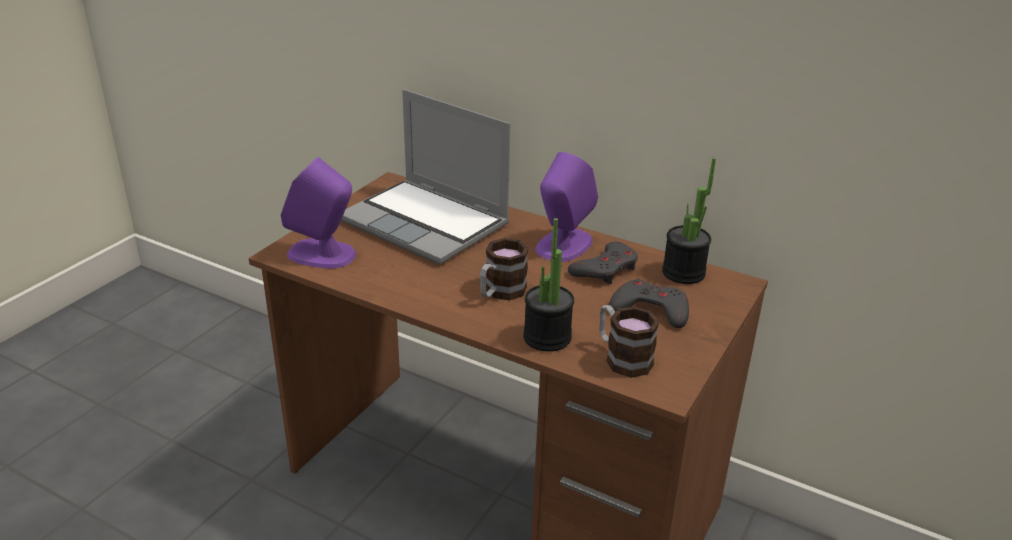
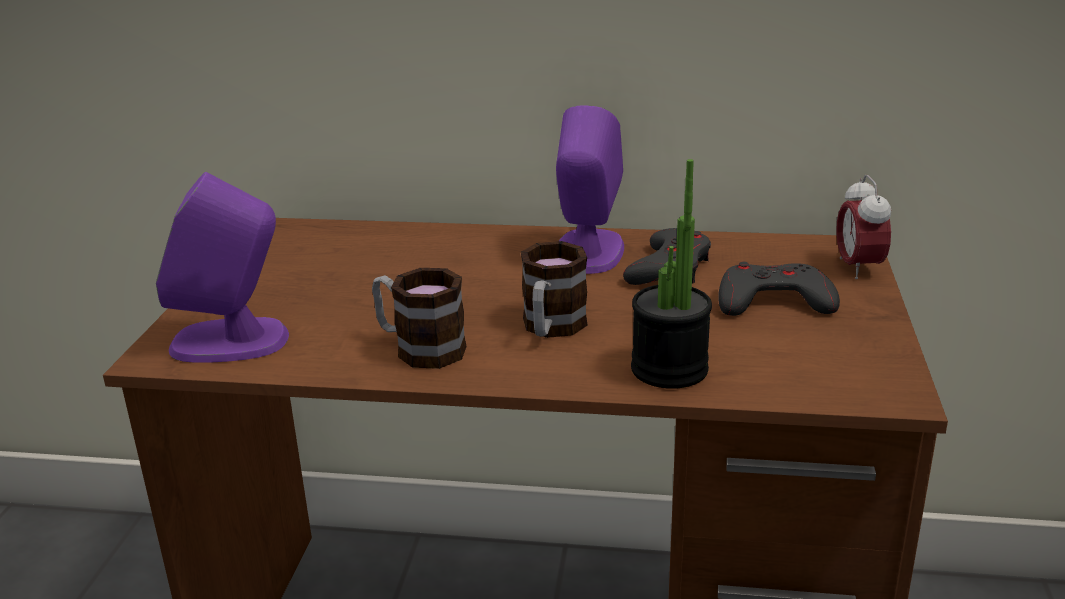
camera: 20 degrees left, 5 degrees down
(427, 223) = (369, 267): laptop -> none
(622, 357) = (794, 368): mug -> mug (419, 348)
(683, 273) = (772, 250): potted plant -> none
(728, 300) = (858, 268): none -> alarm clock

